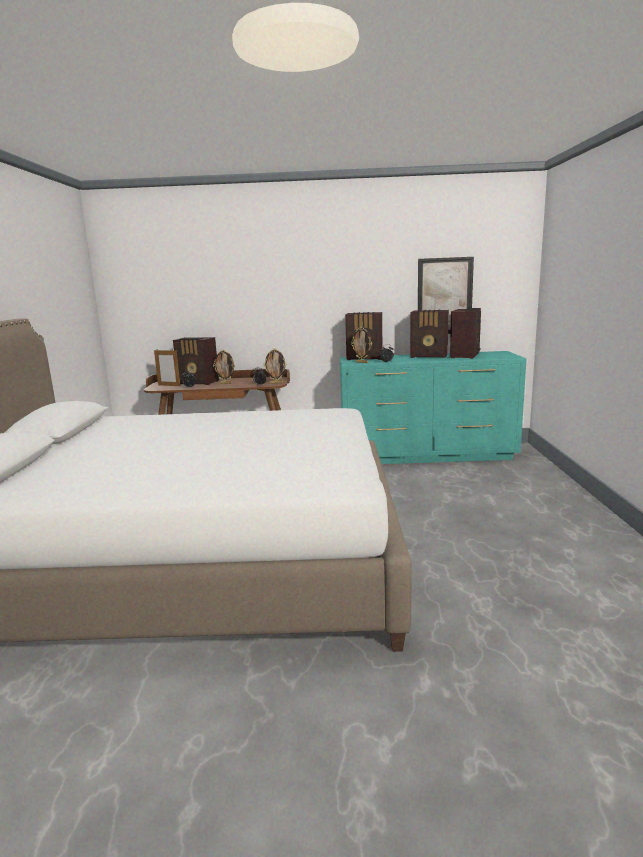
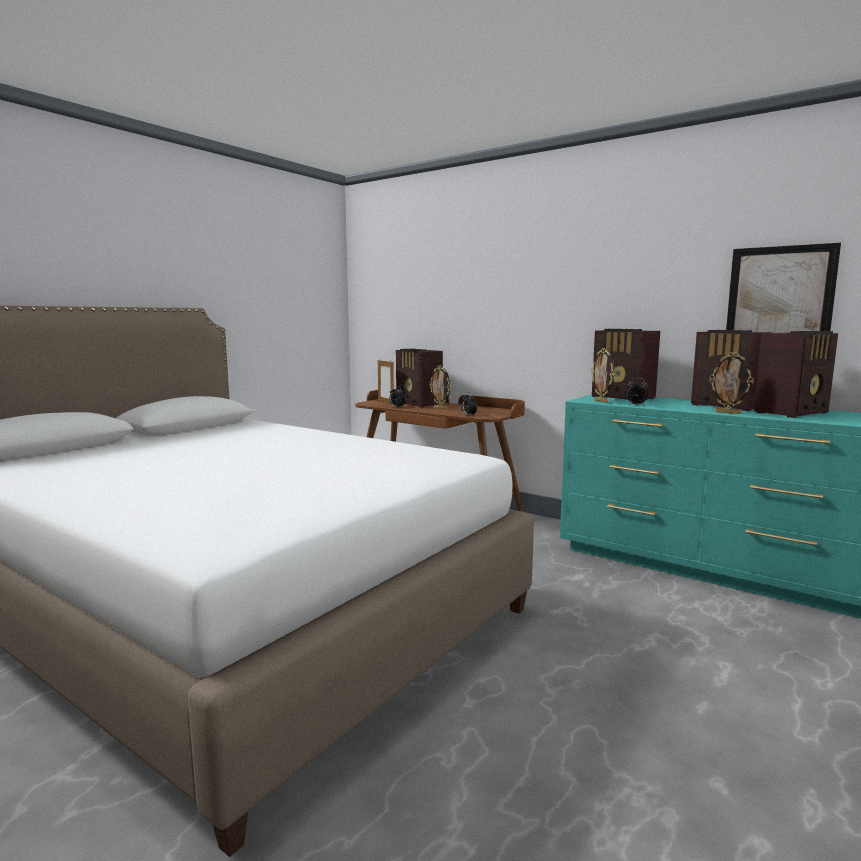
camera: 35 degrees right, 5 degrees down
(276, 383) = (491, 416): picture frame -> picture frame (728, 412)

